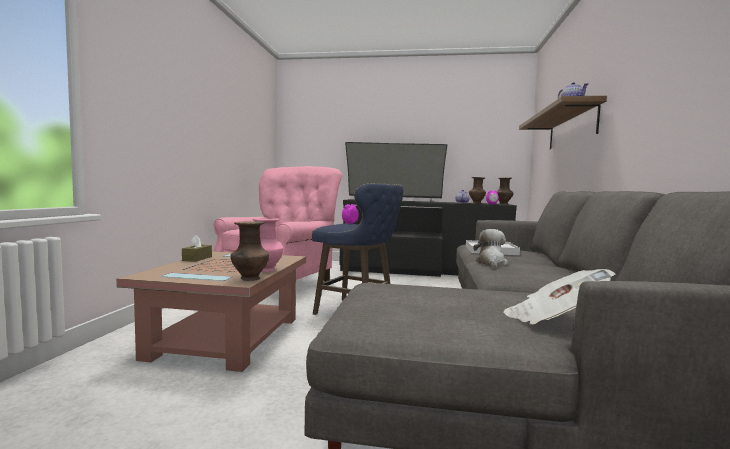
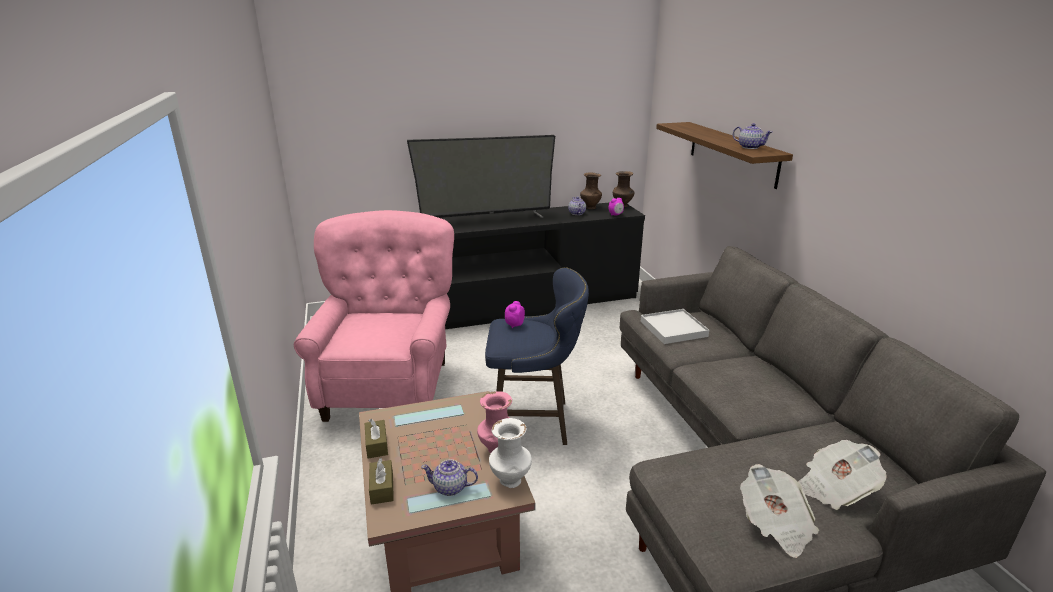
camera: 25 degrees left, 20 degrees up
(165, 268) = (382, 488): none -> brown tissue box
(205, 274) = (450, 488): none -> teapot
(250, 279) = (510, 481): brown vase -> white vase
(441, 322) = (775, 525): none -> newspaper
(491, 263) = (706, 373): plush toy -> none

